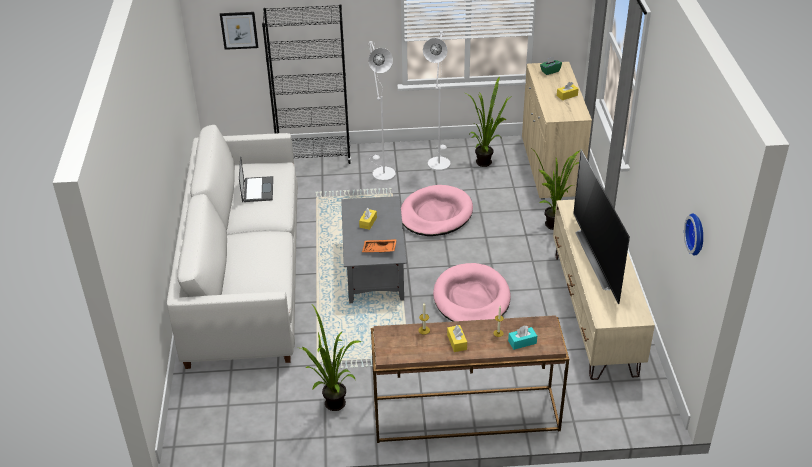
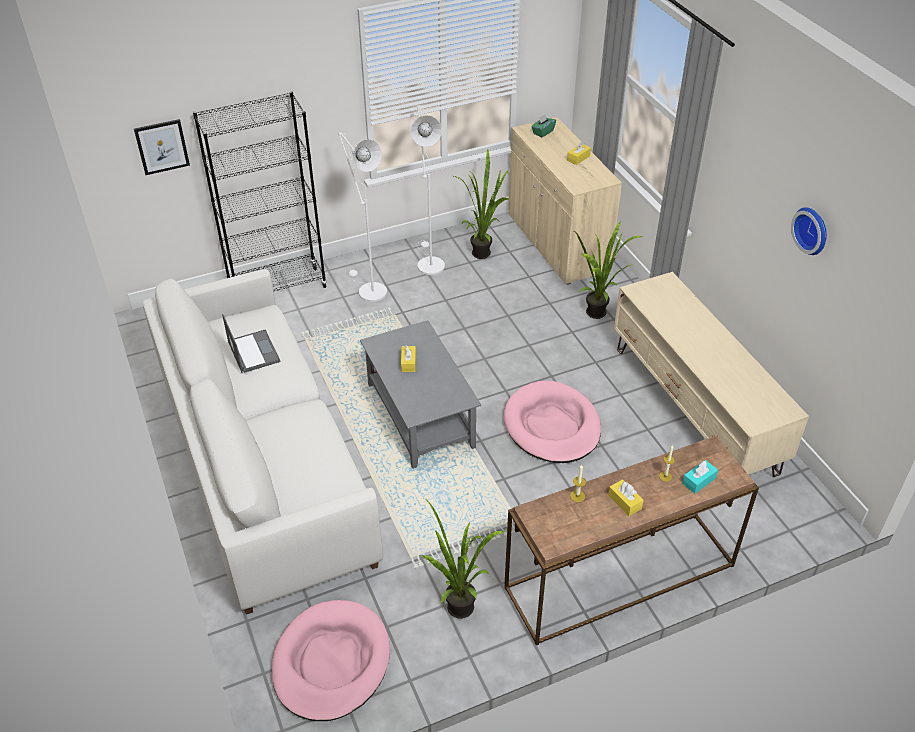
camera: 20 degrees left, 5 degrees up
(379, 250) = (440, 396): orange tray -> none
(435, 214) = (458, 329): pink dog bed -> pink dog bed (331, 662)
(600, 258) = (706, 348): television -> none
(697, 234) = (871, 304): wall clock -> wall clock (812, 230)

